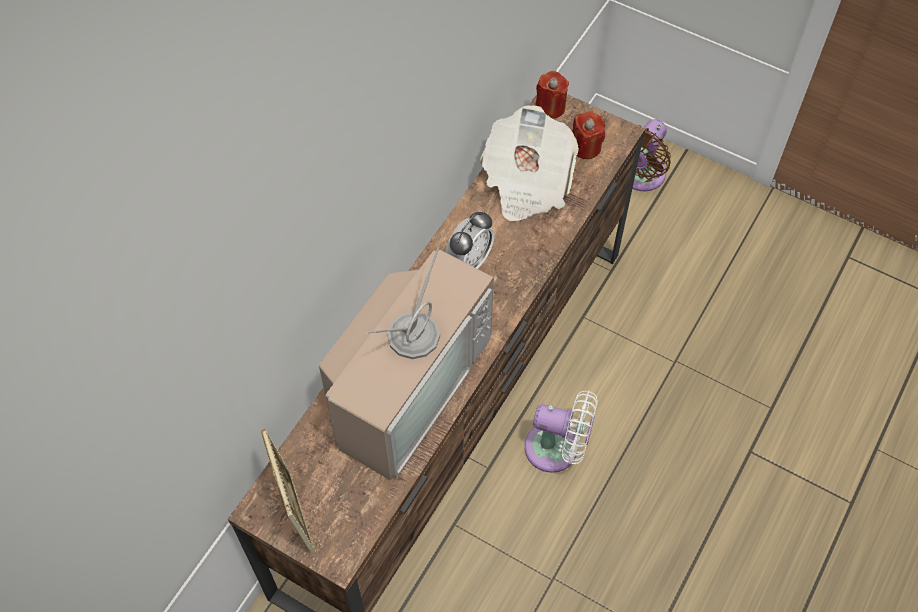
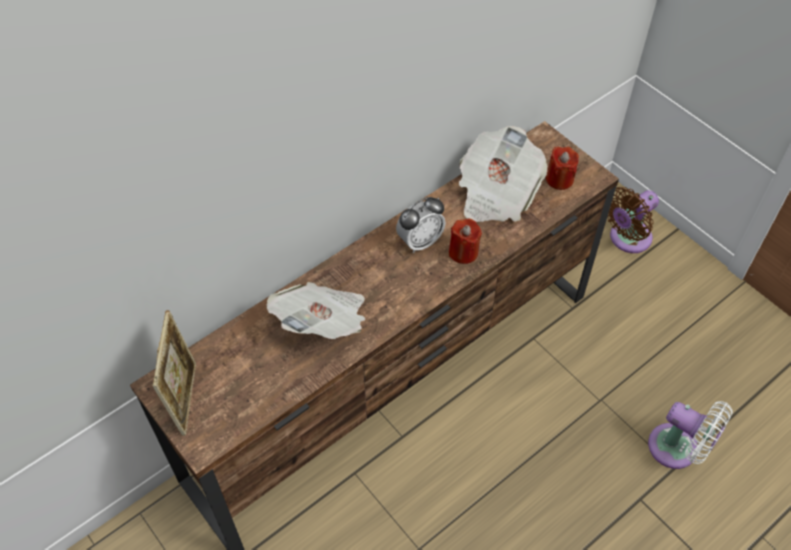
camera: 20 degrees right, 5 degrees down
(406, 383) = (323, 323): television -> newspaper
(550, 107) = (542, 140): red candle -> red candle (463, 252)
(557, 449) = (467, 440): white fan -> white fan (678, 449)

